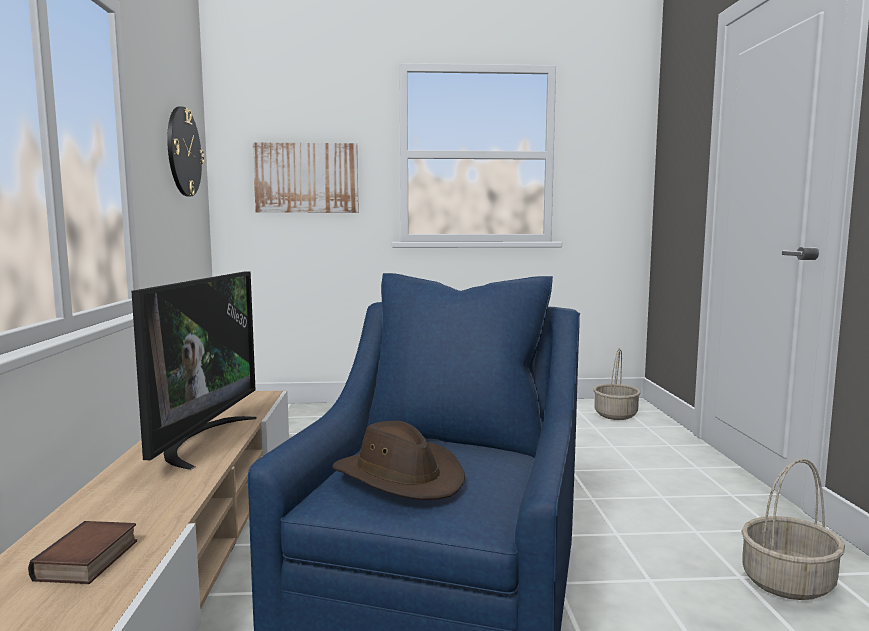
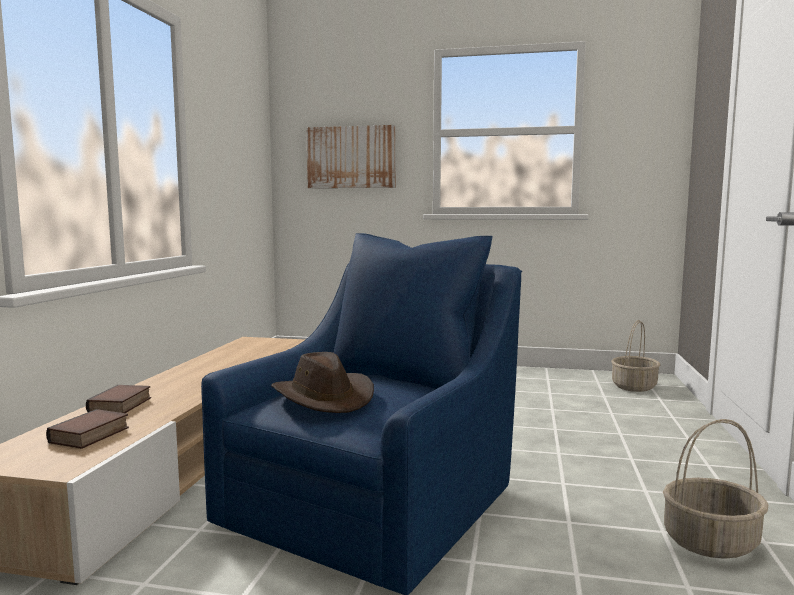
camera: 15 degrees right, 0 degrees up
(103, 507) = (121, 405): none -> book
(183, 152) = (244, 137): wall clock -> none
(200, 440) = (218, 369): television -> none

